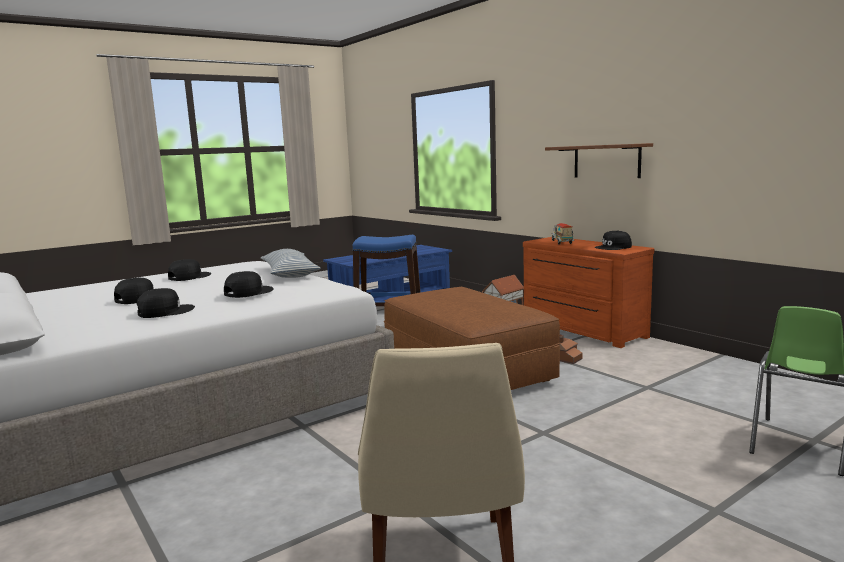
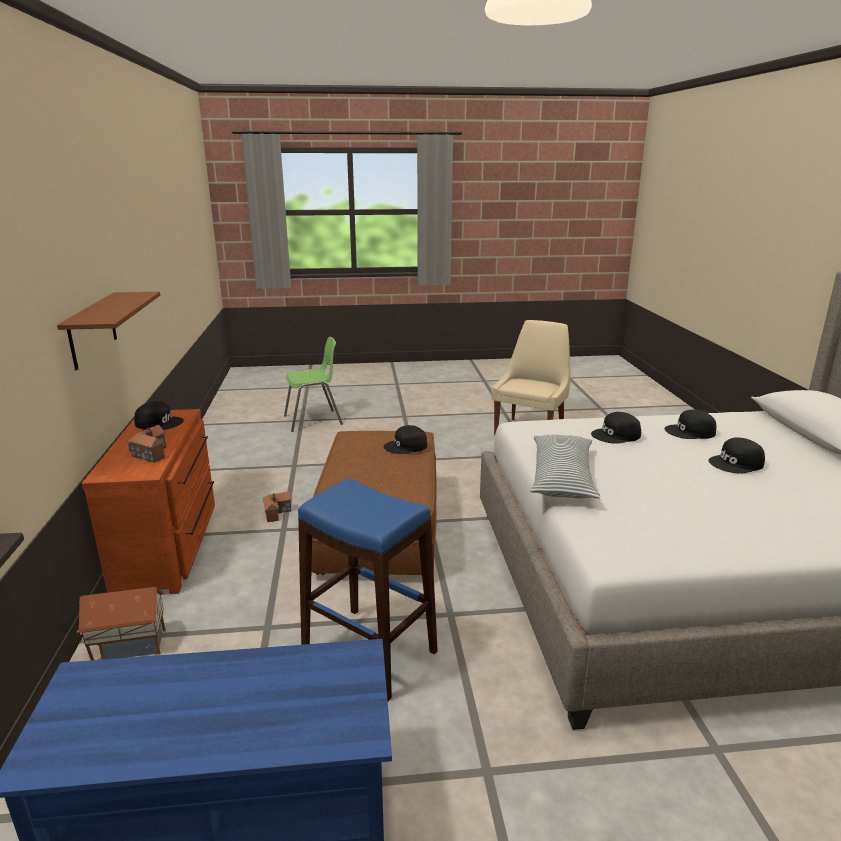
camera: 150 degrees left, 10 degrees up
(189, 277) = (709, 517): black cap -> black cap (406, 446)
(562, 243) = (150, 452): toy truck -> toy house

